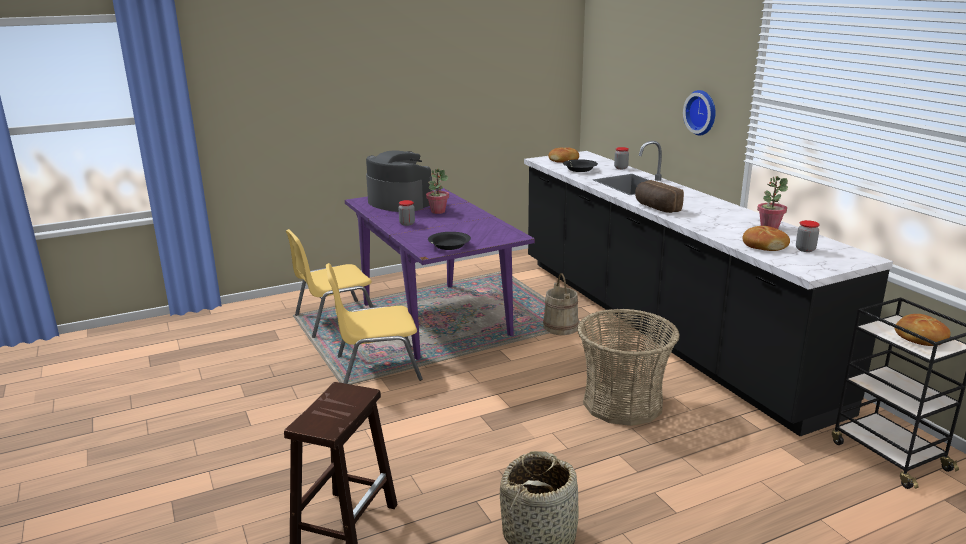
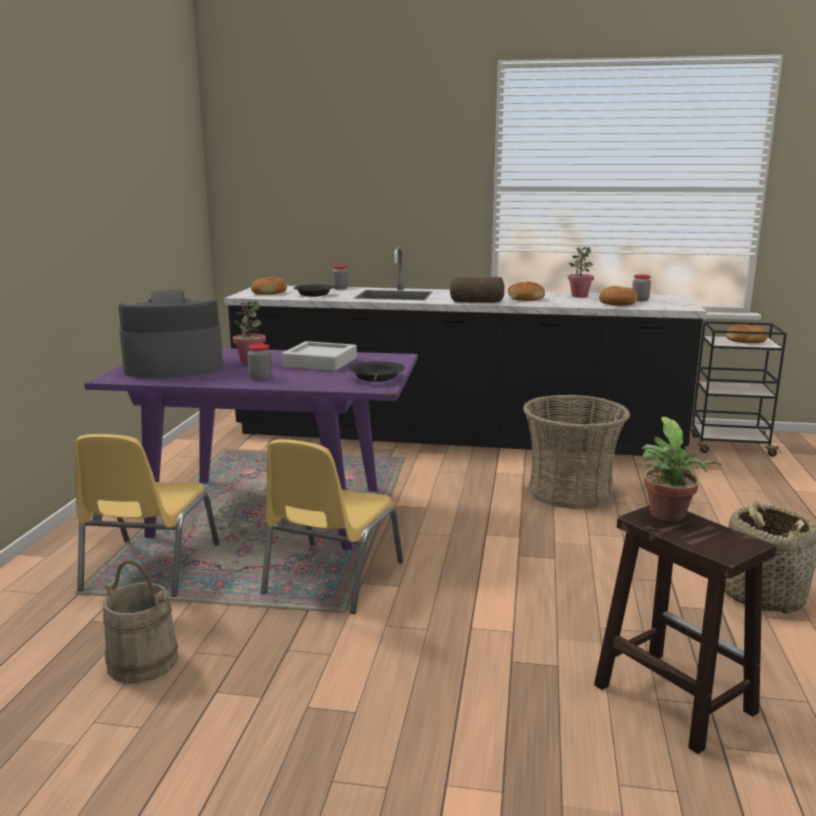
camera: 55 degrees left, 5 degrees down
(349, 396) = (668, 516): none -> potted plant
(464, 224) = (320, 362): none -> grey tray
(560, 327) = (394, 467): beige bucket -> beige bucket (142, 662)
(702, 112) = (425, 213): wall clock -> none
(709, 216) = (526, 298): none -> bread

